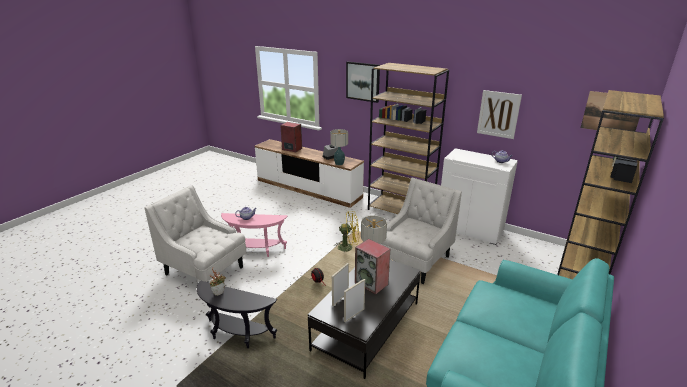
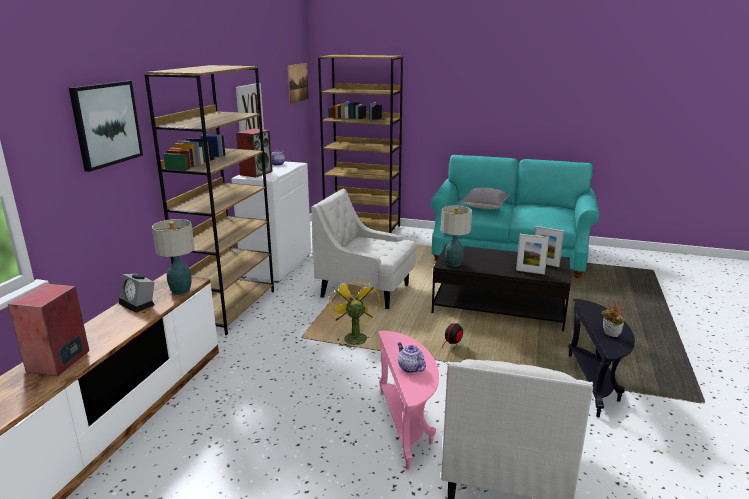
camera: 105 degrees left, 5 degrees down
(372, 283) = (490, 261): speaker -> speaker (256, 173)
(507, 306) = (484, 207): none -> grey pillow

